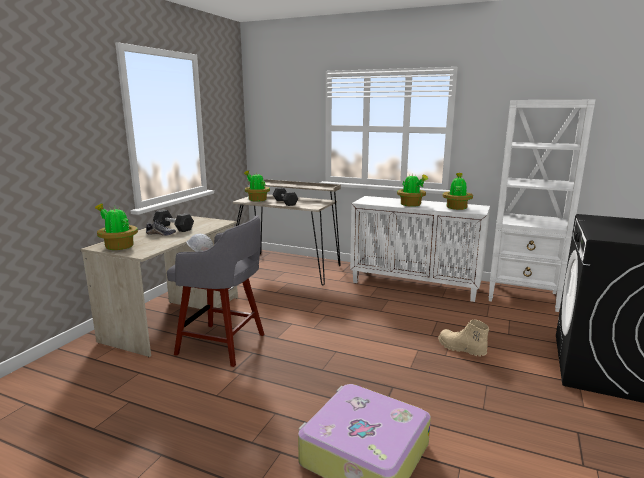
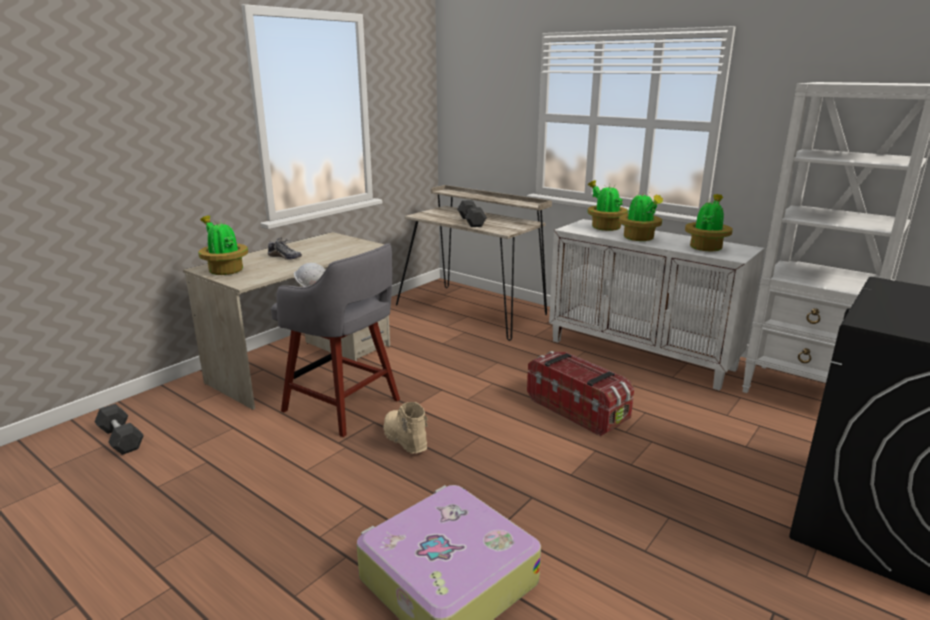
camera: 15 degrees right, 5 degrees up
(174, 228) = (305, 250): grey dumbbell -> grey dumbbell (121, 439)
(257, 200) = (437, 215): potted plant -> potted plant (604, 228)
(393, 325) = (578, 410): none -> storage box
(461, 349) = (659, 458): beige boot -> beige boot (404, 440)

